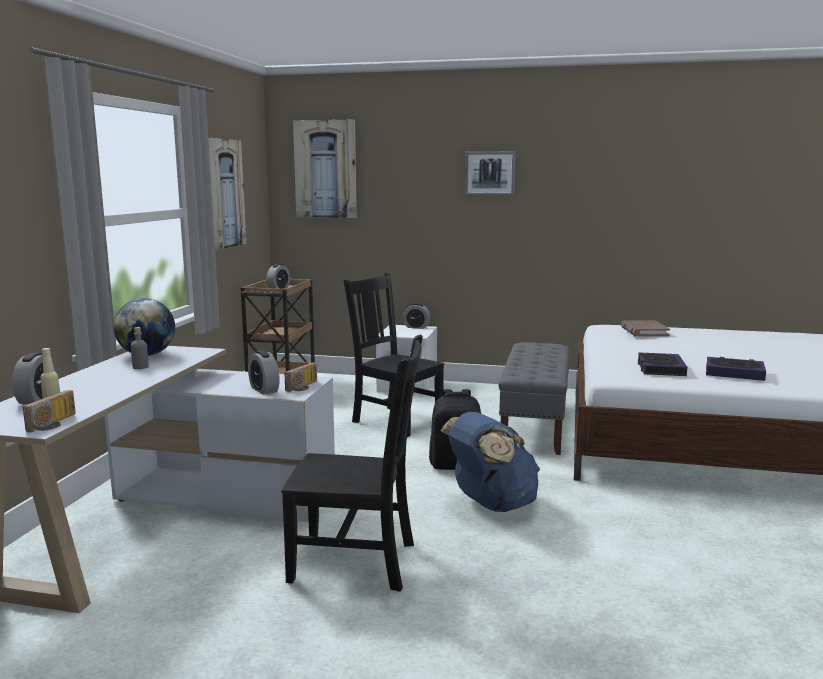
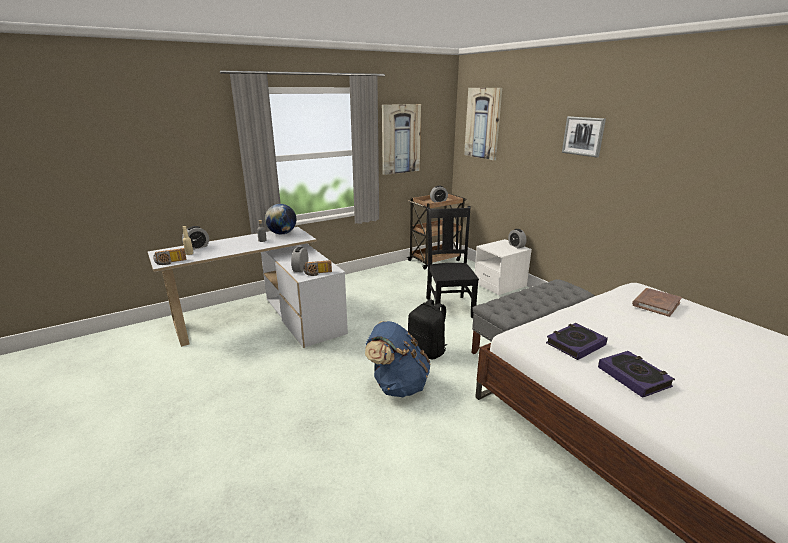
camera: 45 degrees right, 10 degrees up
(358, 562) = (284, 381): black chair -> none

